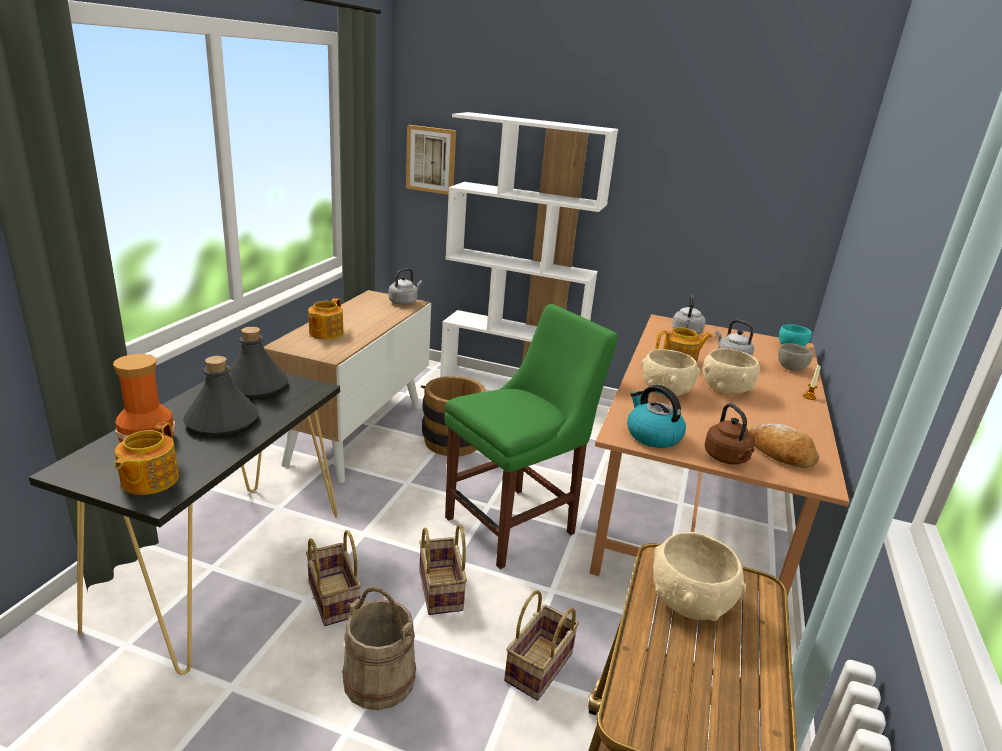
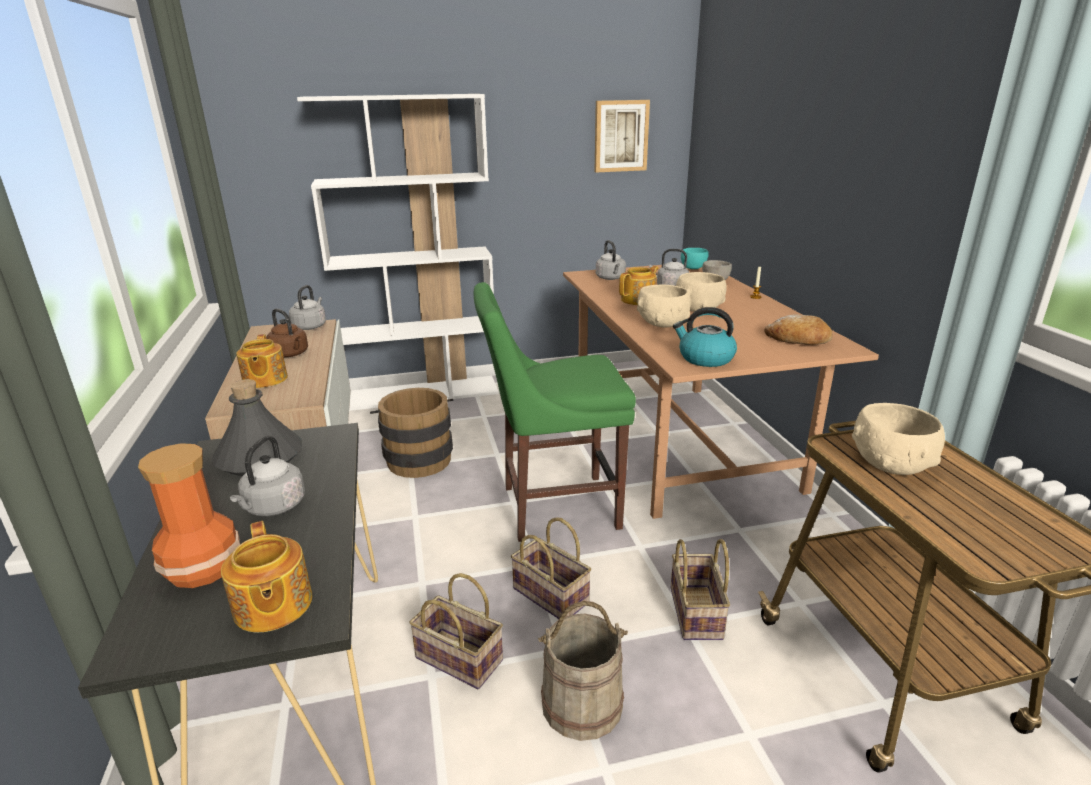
camera: 30 degrees left, 0 degrees up
(222, 422) = (273, 507): grey bottle -> grey kettle
(431, 159) = (263, 161): picture -> picture (620, 136)
(515, 524) = (553, 507): green chair -> green chair turned 120 degrees counterclockwise
(727, 458) = (774, 355): brown kettle -> brown kettle (290, 354)

